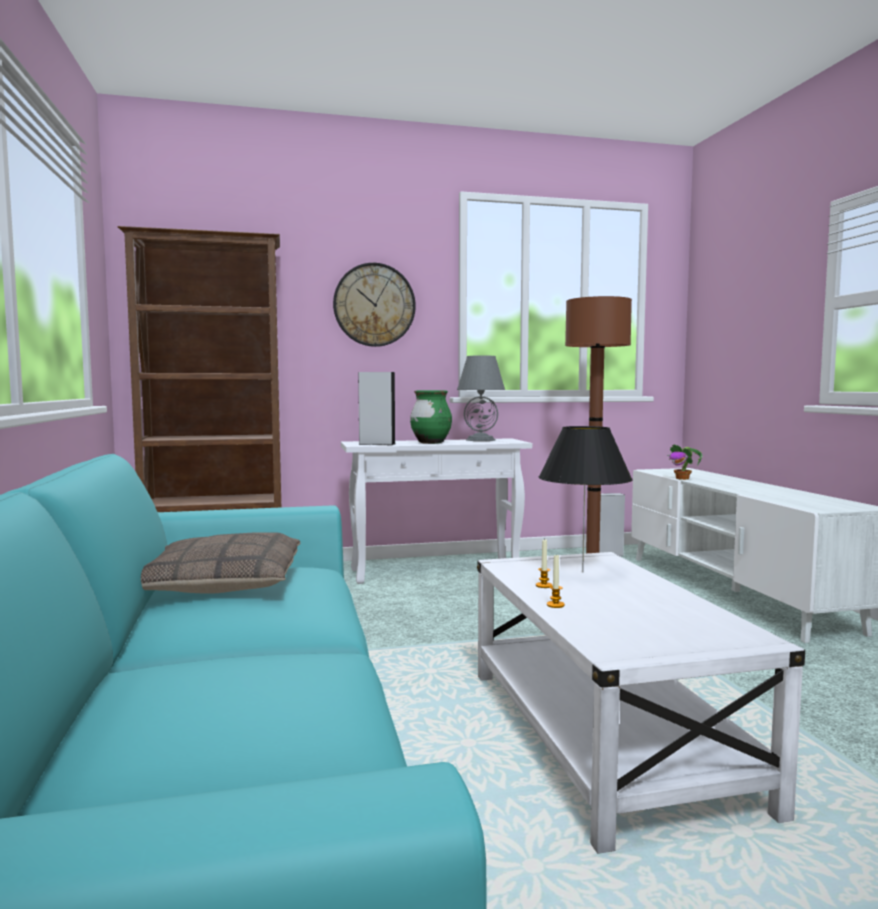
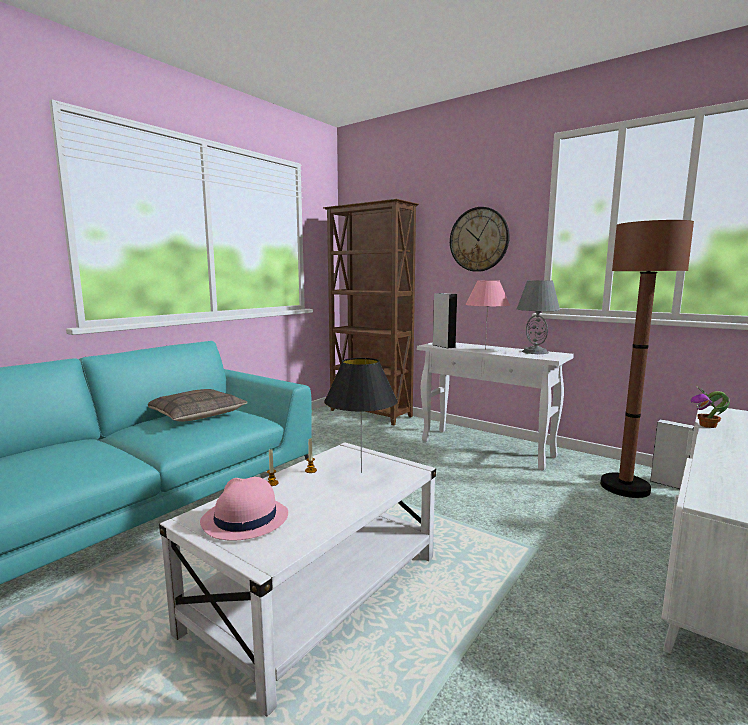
camera: 50 degrees right, 5 degrees up
(431, 442) = (485, 349): green vase -> pink table lamp
(646, 630) = (244, 519): none -> pink hat

